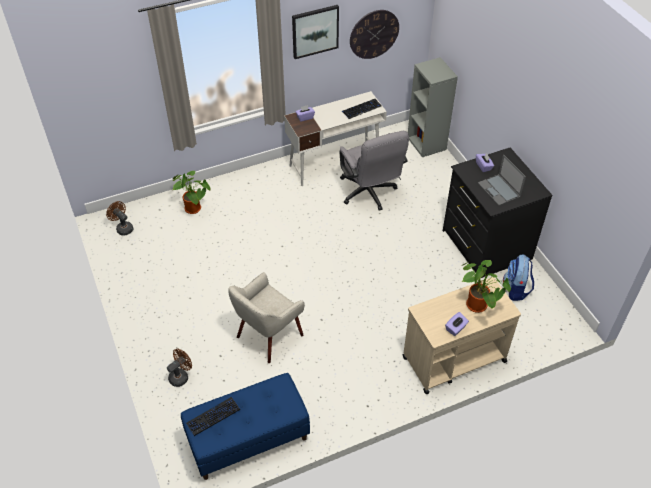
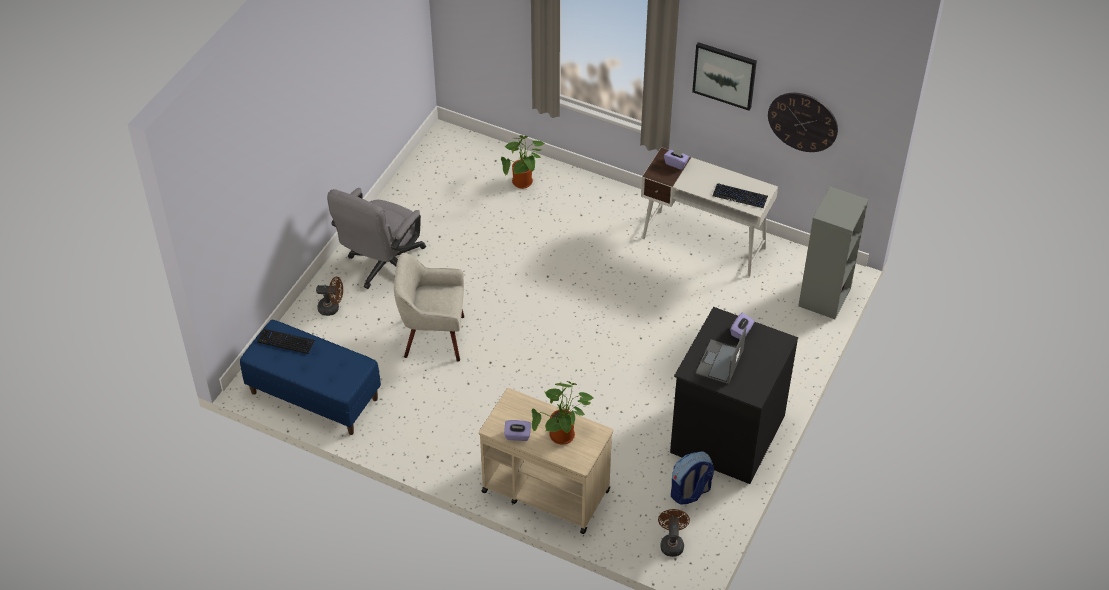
camera: 50 degrees right, 0 degrees up
(123, 228) = (447, 153): brown fan -> brown fan (672, 543)
(369, 194) = (692, 297): grey office chair -> grey office chair (382, 267)

